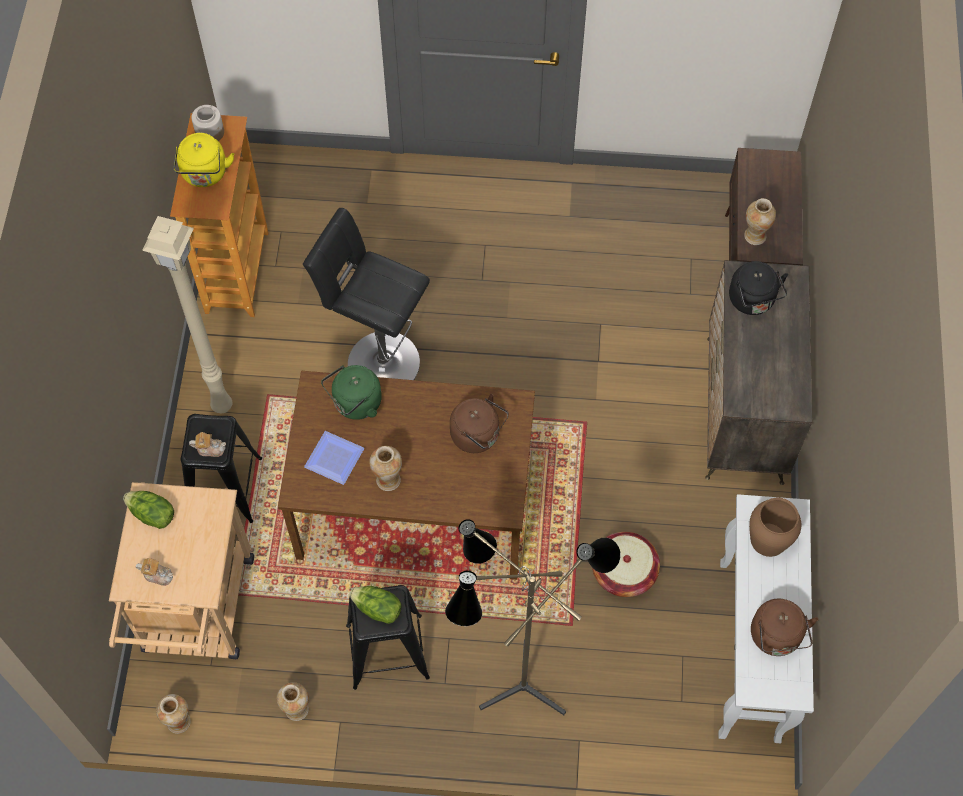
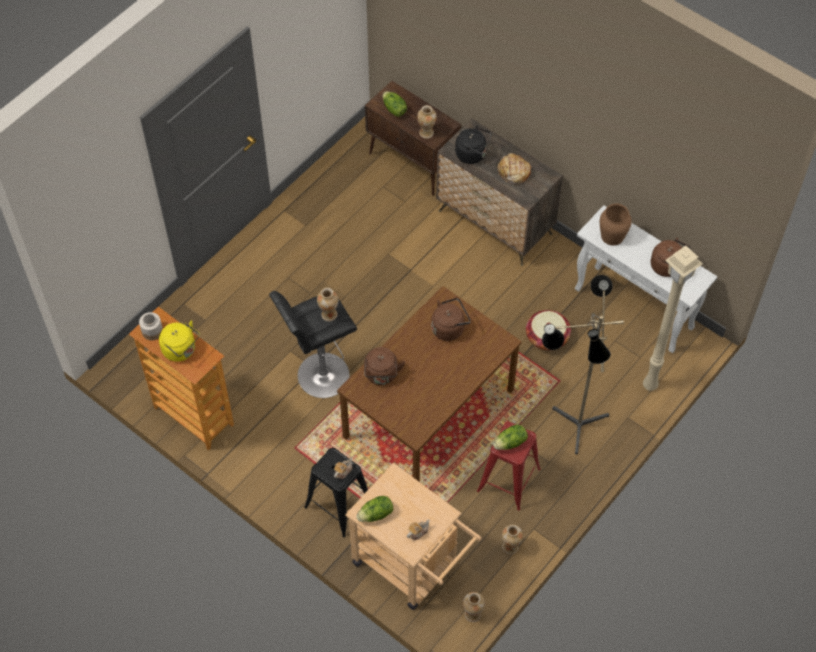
camera: 55 degrees left, 5 degrees down
(221, 404) = (280, 476): beige floor lamp -> beige floor lamp (648, 385)
(332, 459) = (408, 406): plate -> none
(355, 404) = (381, 375): green kettle -> brown kettle
(388, 480) = (442, 387): vase -> vase (329, 315)
(388, 651) = (509, 479): black stool -> red stool
(758, 181) = (394, 109): none -> lettuce
(765, 363) = (513, 172): none -> bread

